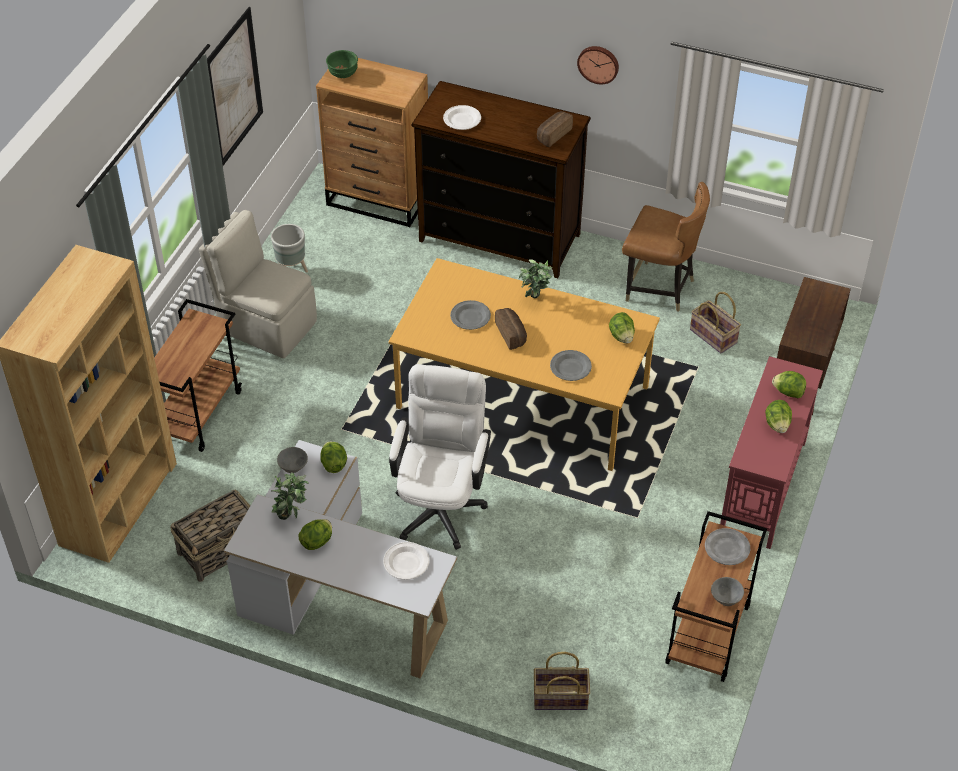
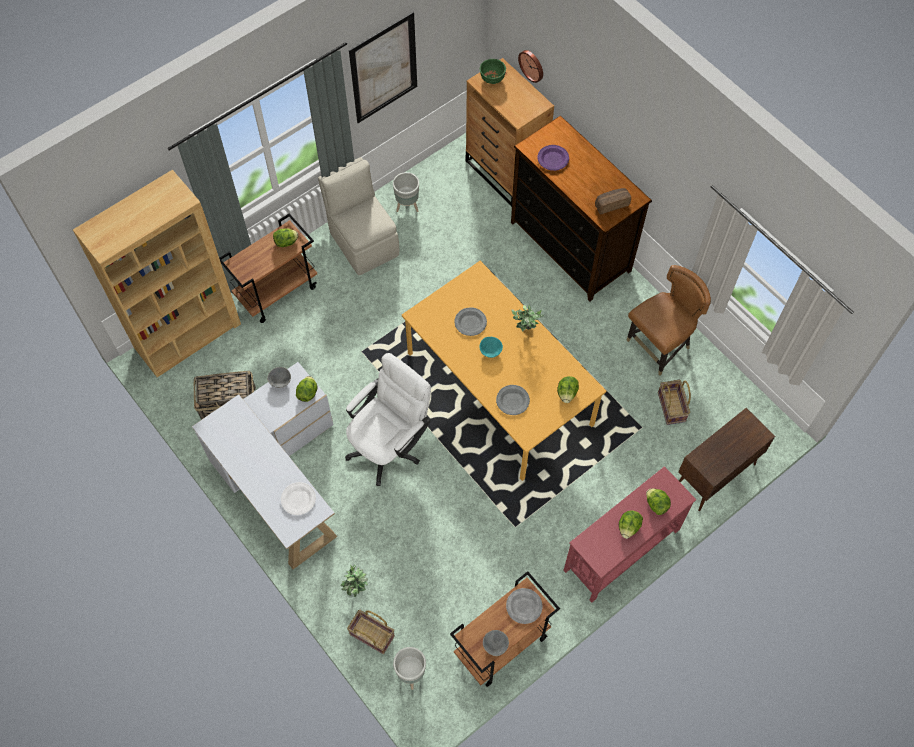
camera: 30 degrees right, 15 degrees up
(292, 516) = (249, 423): potted plant -> potted plant (356, 590)
(317, 541) = (253, 451): lettuce -> lettuce (286, 242)
(462, 120) = (553, 159): white plate -> purple plate
(512, 334) = (490, 352): bread -> turquoise bowl
(598, 63) = (665, 167): wall clock -> wall clock (532, 65)
(632, 714) = (410, 674): none -> grey planter
(659, 288) = (659, 347): brown chair -> brown chair turned 90 degrees counterclockwise

